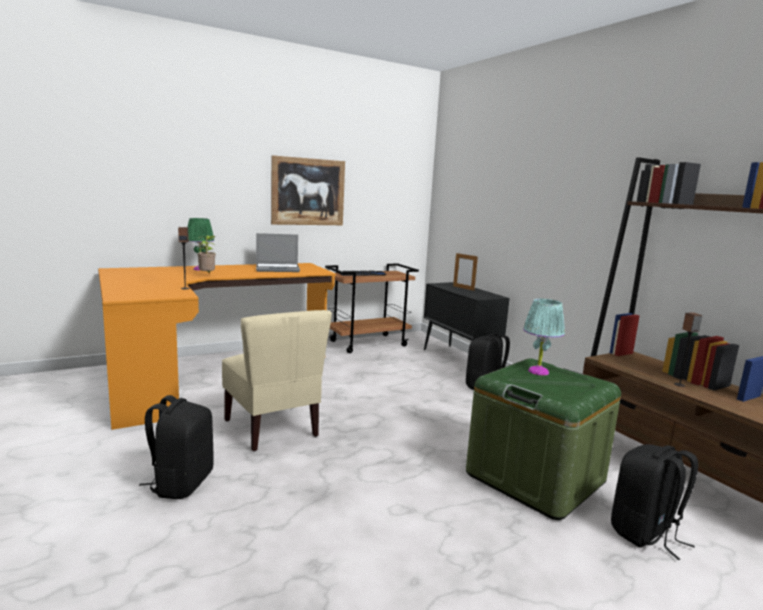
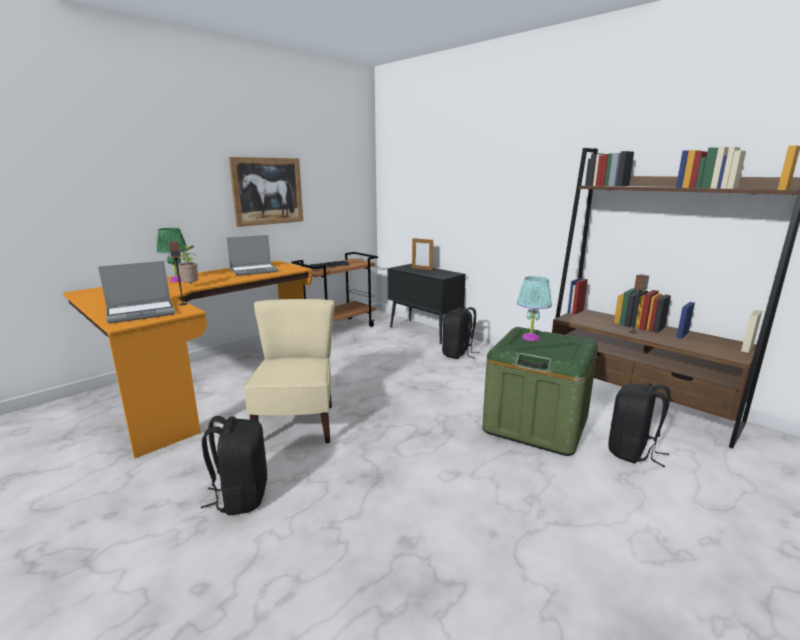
camera: 15 degrees left, 5 degrees up
(144, 291) = (142, 313): none -> laptop
(272, 428) = (297, 424): beige chair -> beige chair turned 135 degrees counterclockwise

